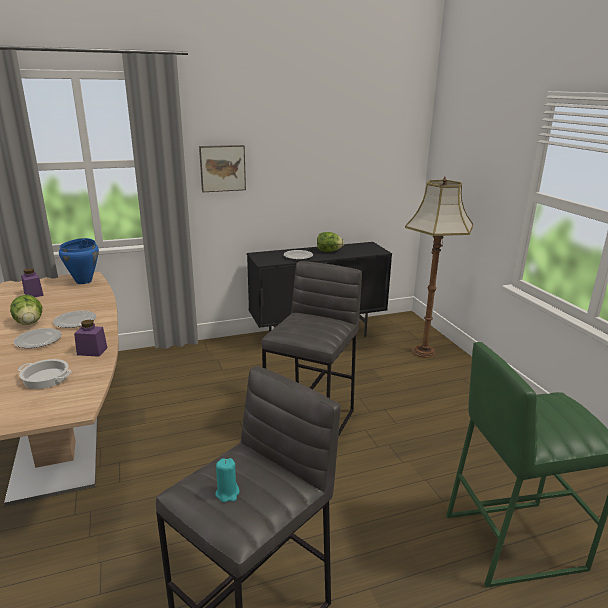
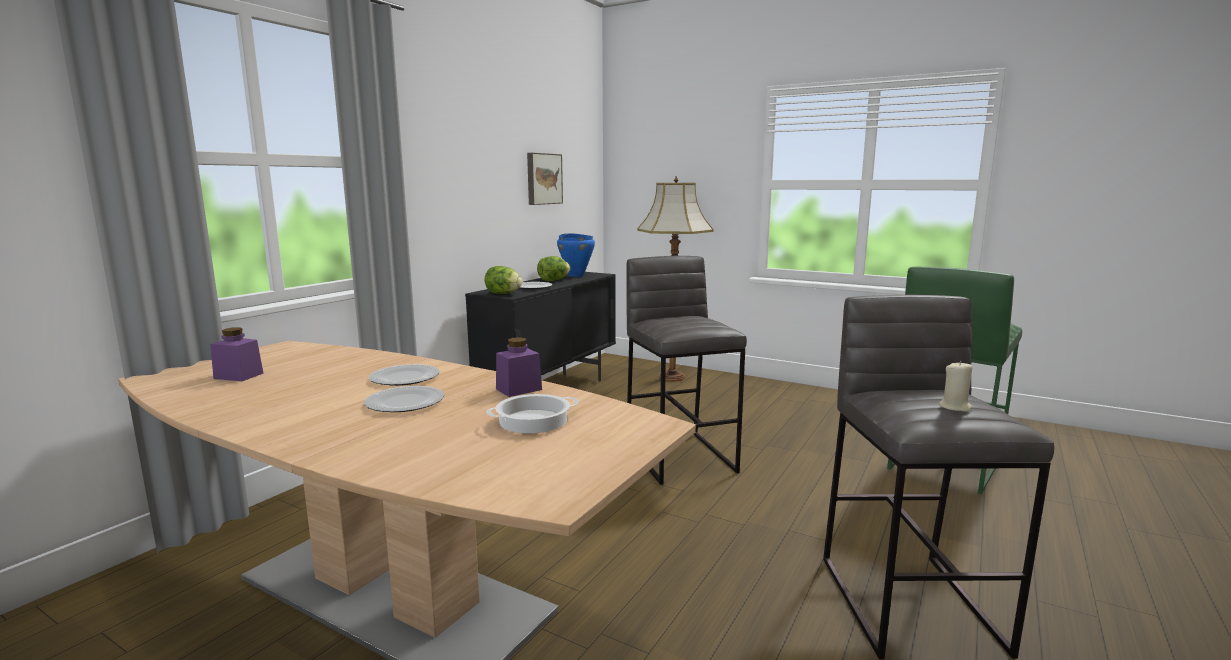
camera: 40 degrees left, 10 degrees down
(29, 323) = (332, 396): lettuce -> lettuce (503, 294)
(84, 281) = (293, 351): blue cooking pot -> blue cooking pot (576, 275)
(222, 168) = (432, 175): picture -> picture (543, 179)
(227, 493) = (955, 407): turquoise candle -> beige candle

